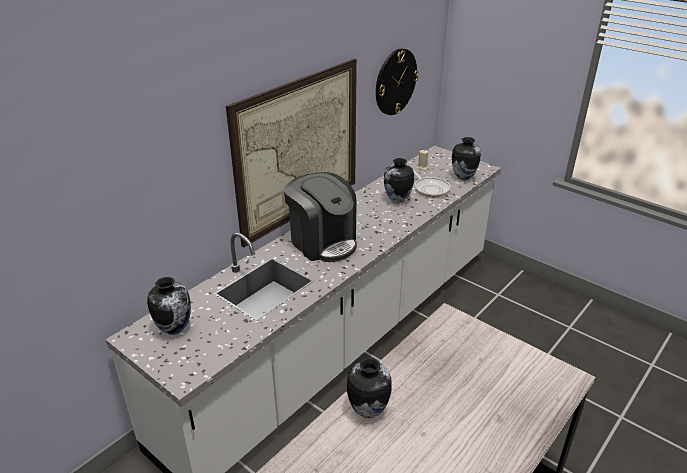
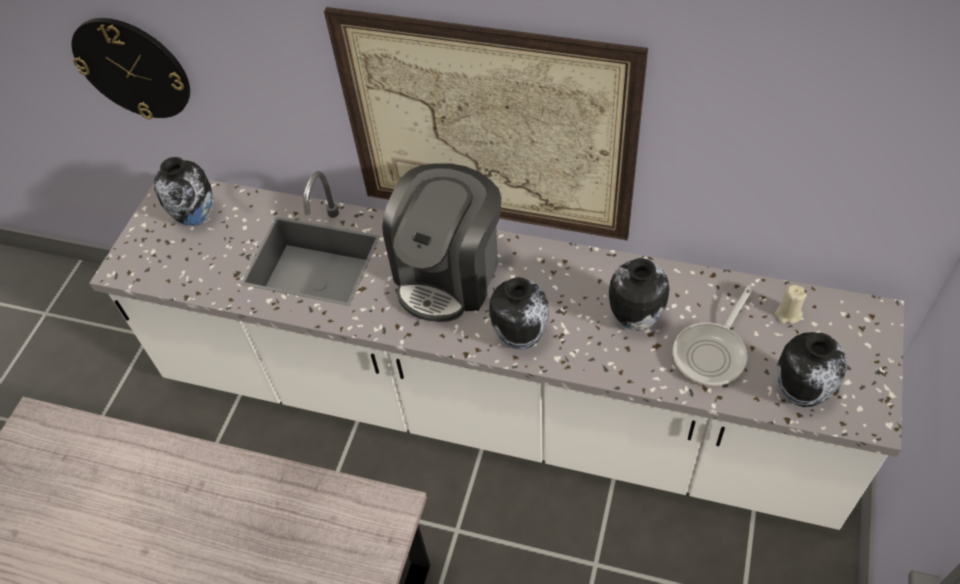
camera: 70 degrees right, 20 degrees up
(367, 410) = (166, 474): vase -> vase (520, 337)
(395, 82) = (788, 137): wall clock -> wall clock (132, 68)

